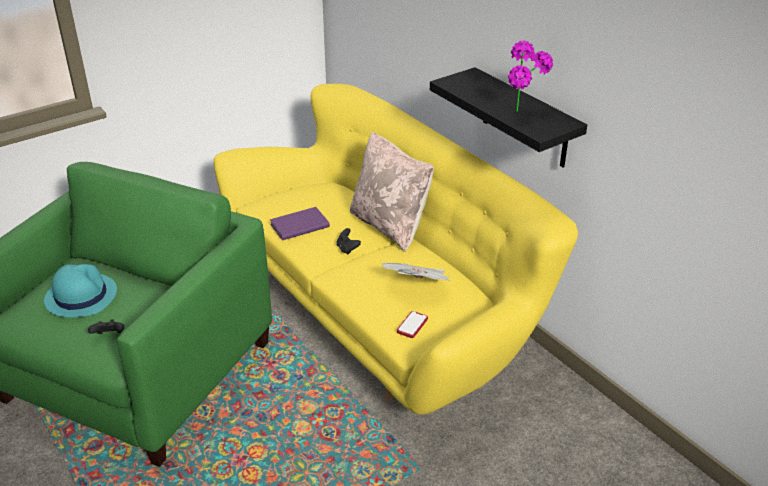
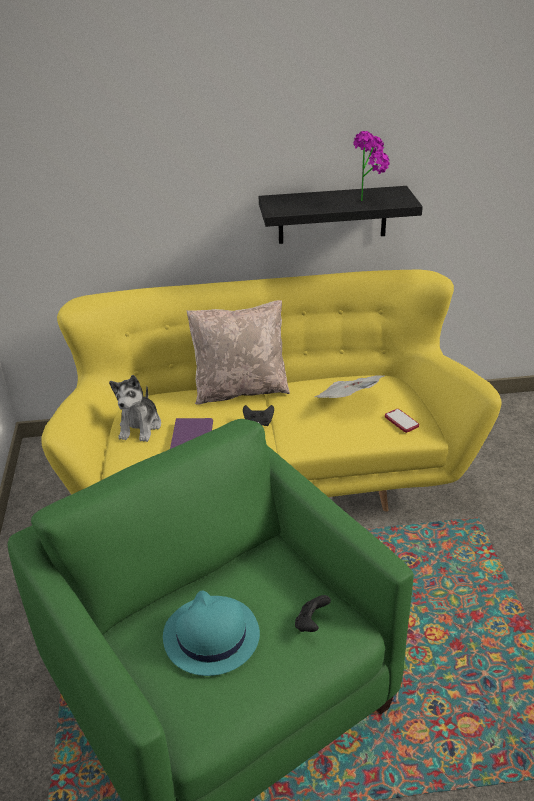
camera: 60 degrees left, 0 degrees up
(301, 198) = (140, 426): none -> plush toy

